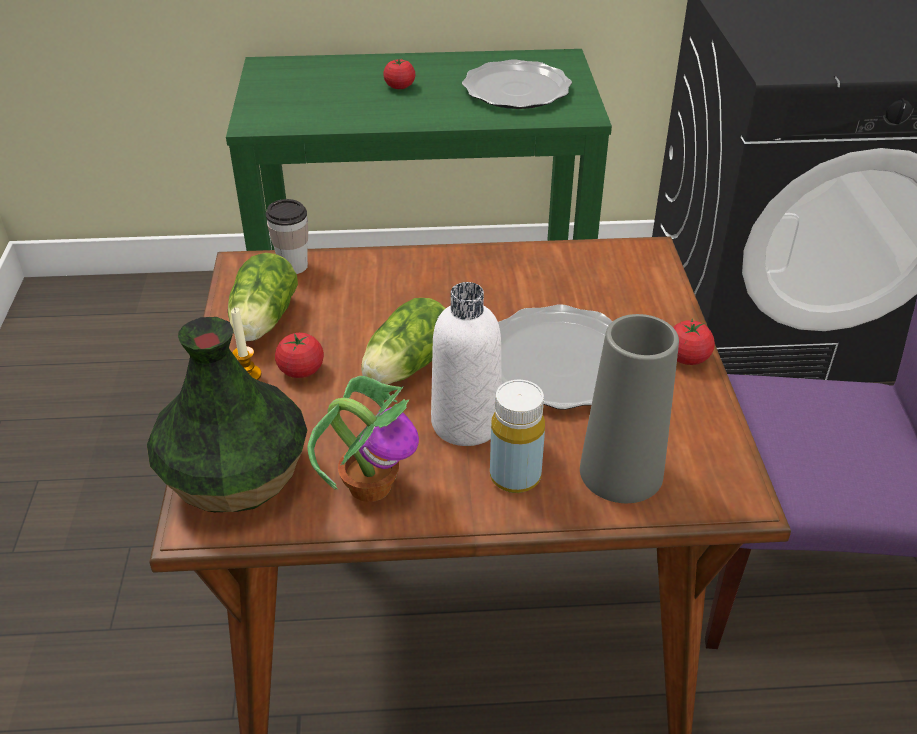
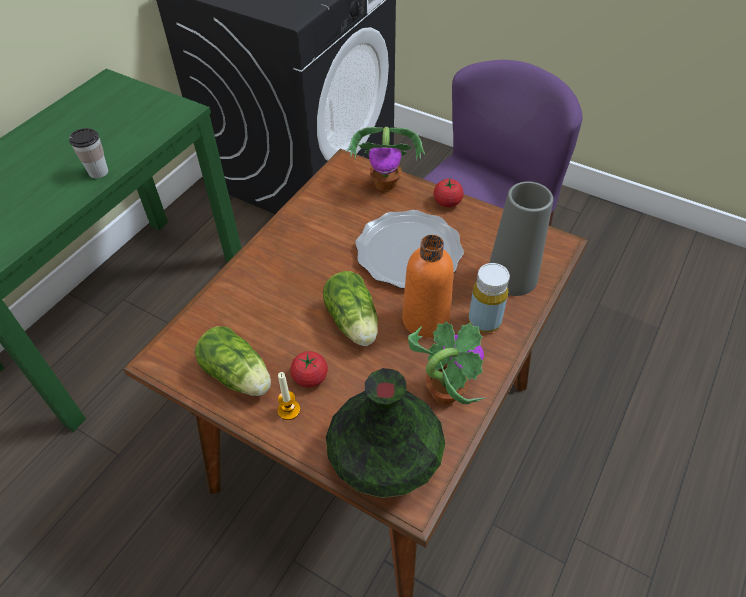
camera: 55 degrees left, 10 degrees up
(293, 266) = (191, 331): cup -> cup (98, 172)
(399, 86) = (33, 170): tomato -> none
(466, 423) = (425, 319): white bottle -> orange bottle
(516, 89) = (115, 120): plate -> none
(656, 294) = (386, 183): none -> potted plant

